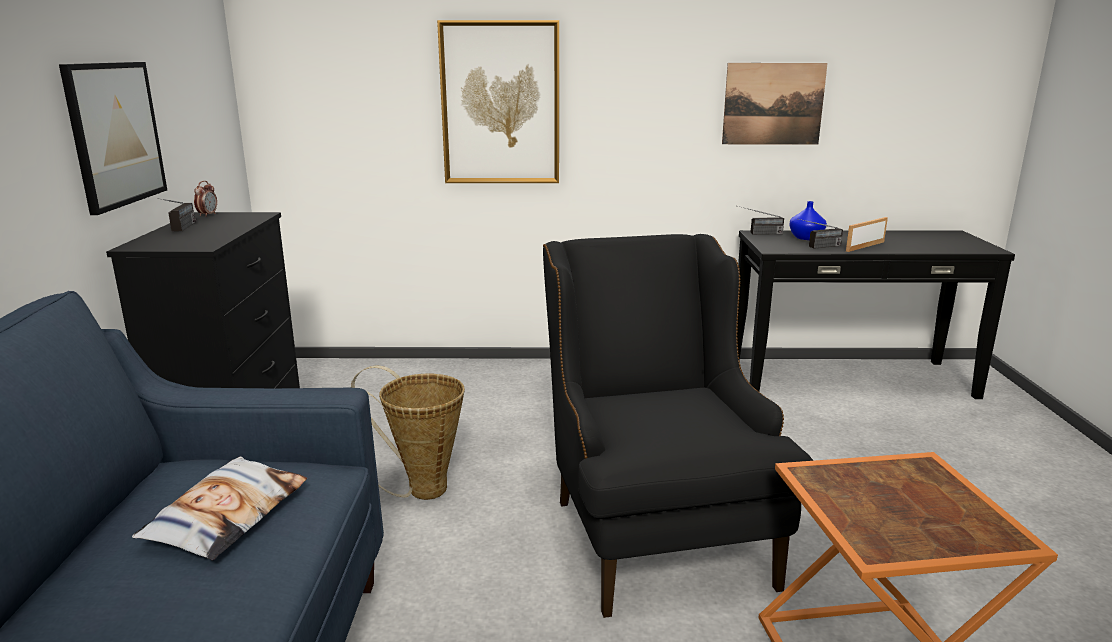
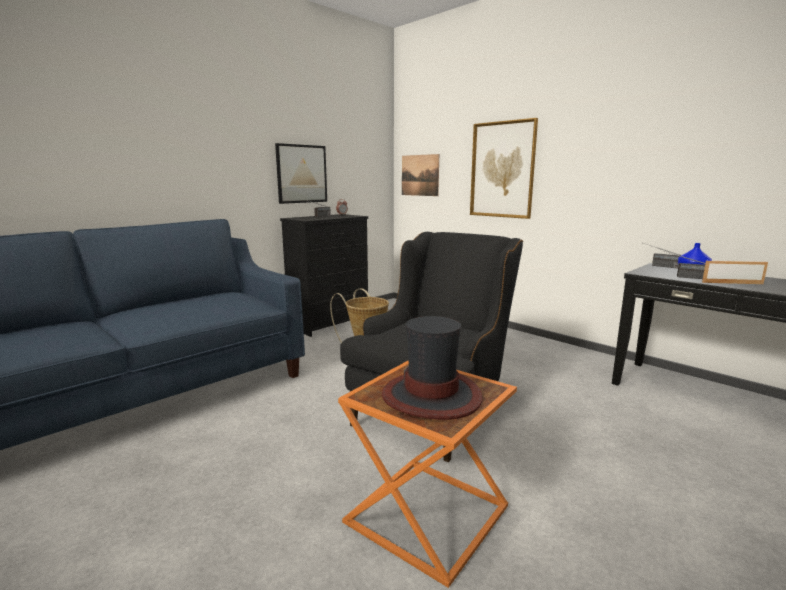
camera: 45 degrees right, 5 degrees down
(227, 516) = (213, 304): pillow -> none
(773, 104) = (687, 167): picture -> picture (420, 175)
(918, 508) = (432, 396): none -> hat

